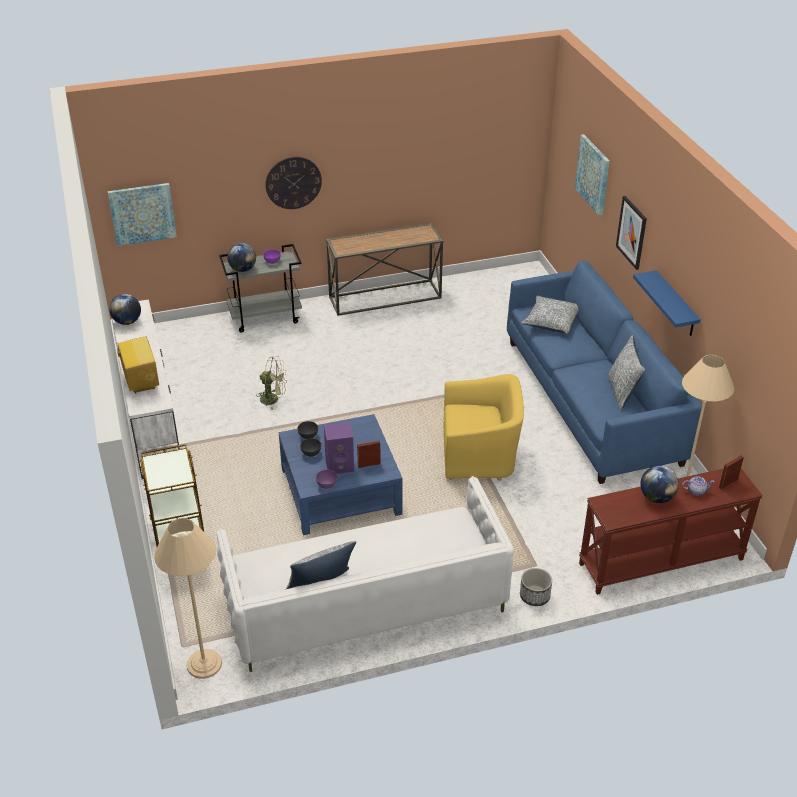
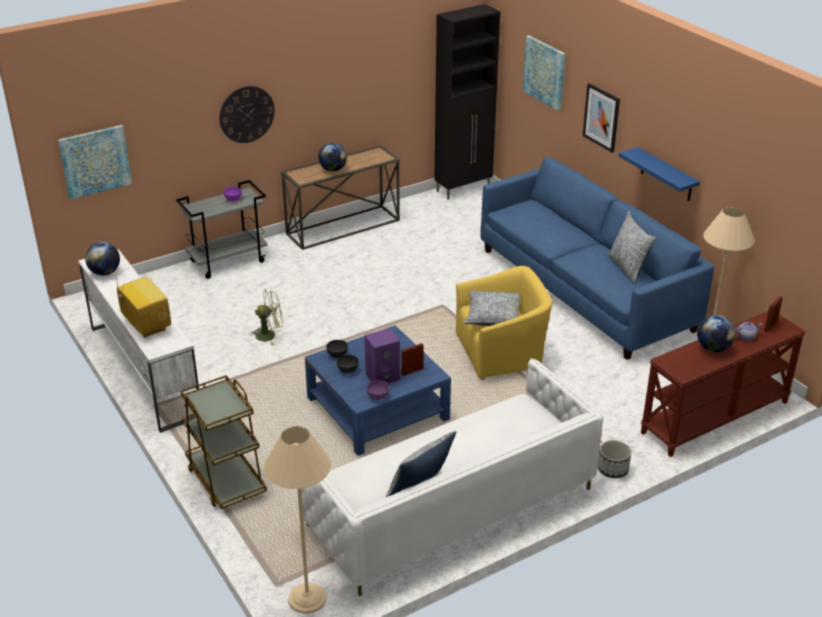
camera: 15 degrees left, 5 degrees down
(242, 269) = (205, 210): globe -> globe (333, 170)
(518, 273) = (464, 189): none -> black cabinet
(551, 321) = (531, 218): pillow -> pillow (492, 316)

